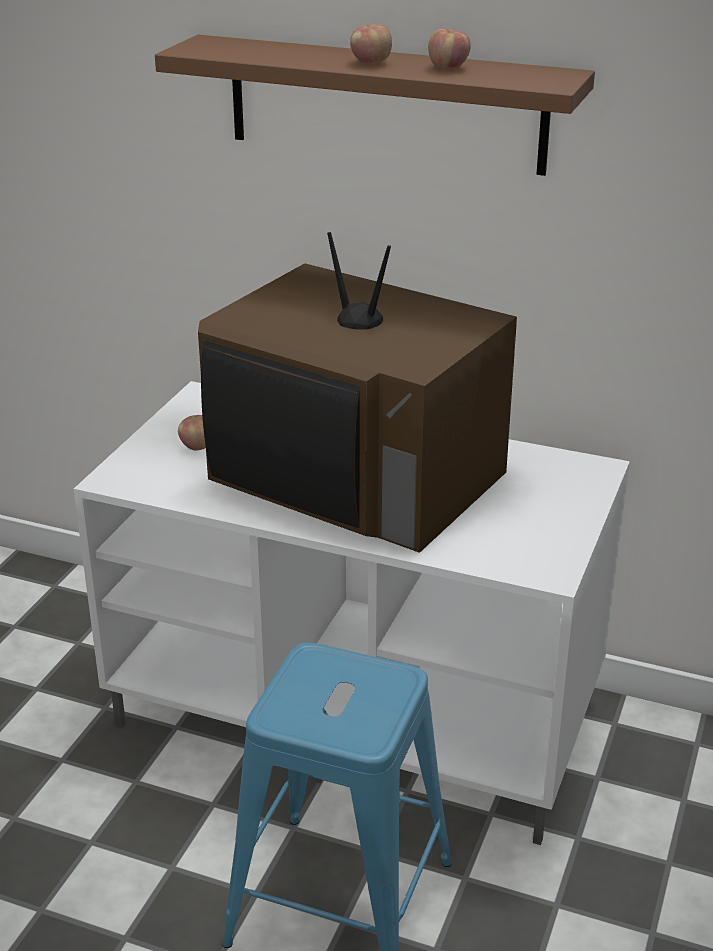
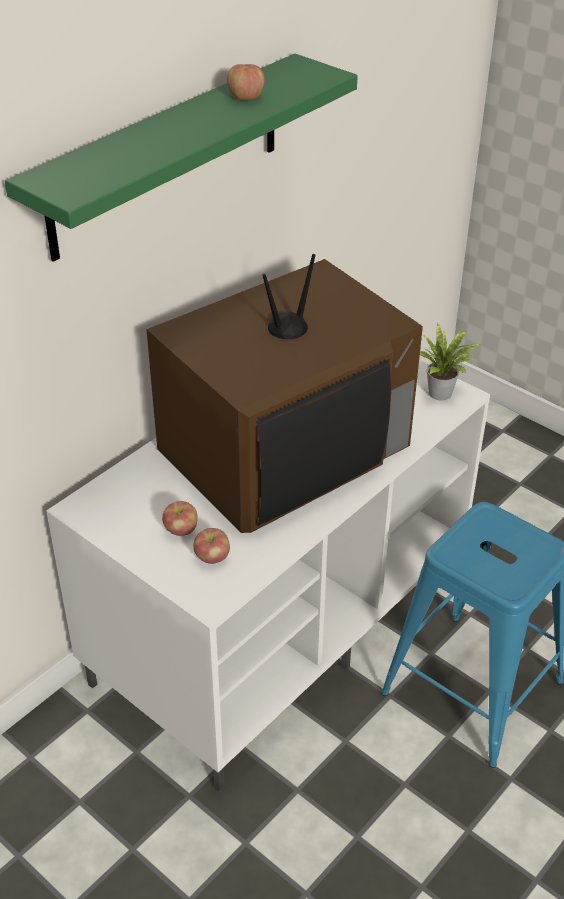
camera: 70 degrees left, 10 degrees up
(371, 63) = (203, 122): apple -> apple (212, 557)
(385, 104) = (167, 156): brown shelf -> green shelf
(541, 560) = (443, 394): none -> potted plant

